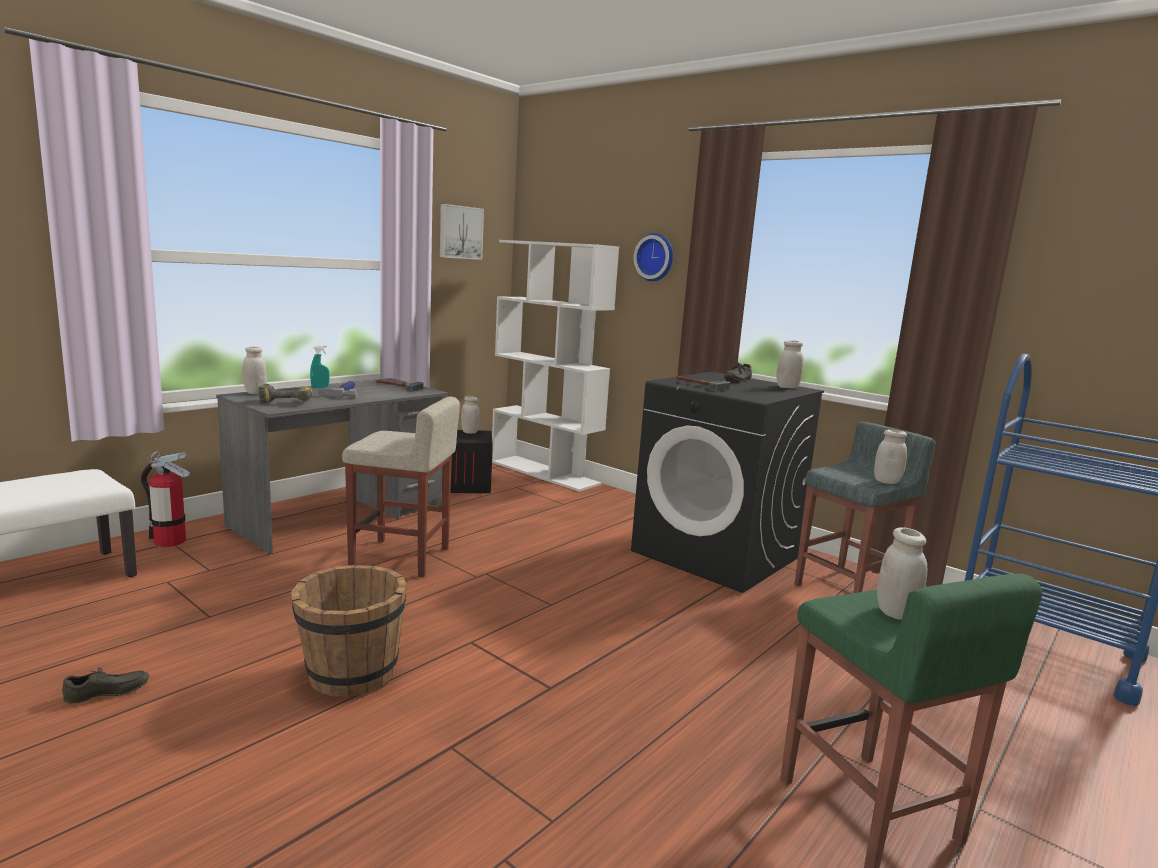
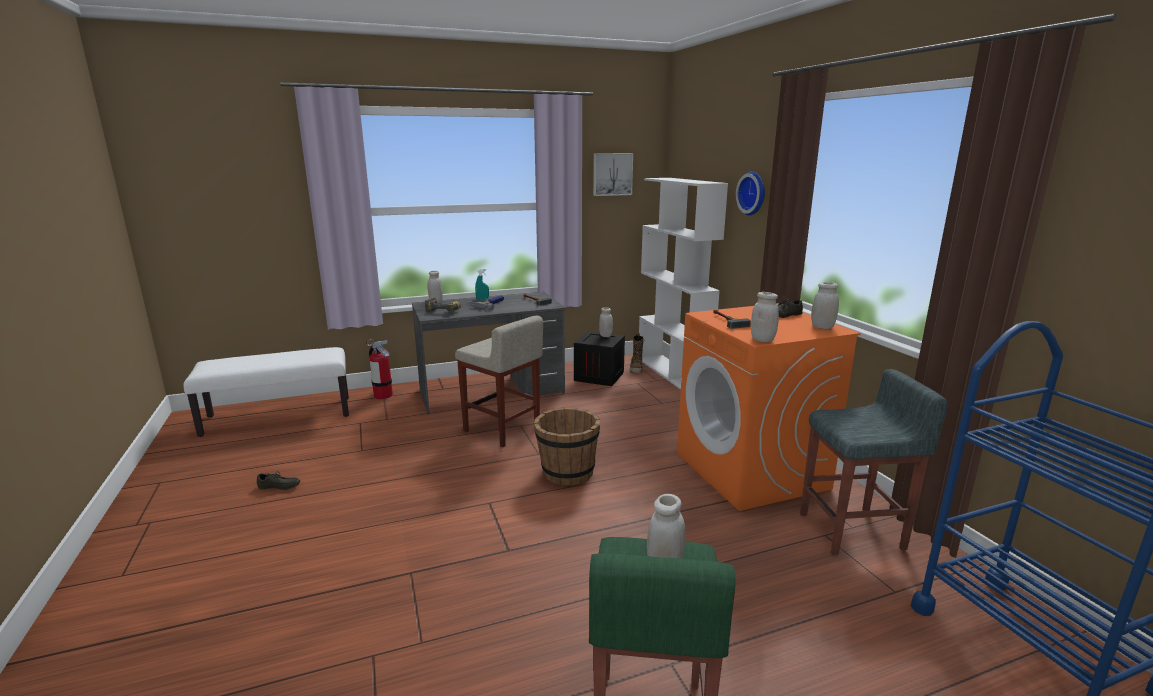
camera: 30 degrees right, 5 degrees up
(351, 673) = (400, 507): brown bucket -> brown bucket (567, 472)
(500, 473) = (636, 369): none -> boot
(716, 555) = (751, 471): black washing machine -> orange washing machine
(886, 481) = (880, 435): white jar -> white jar (762, 340)

